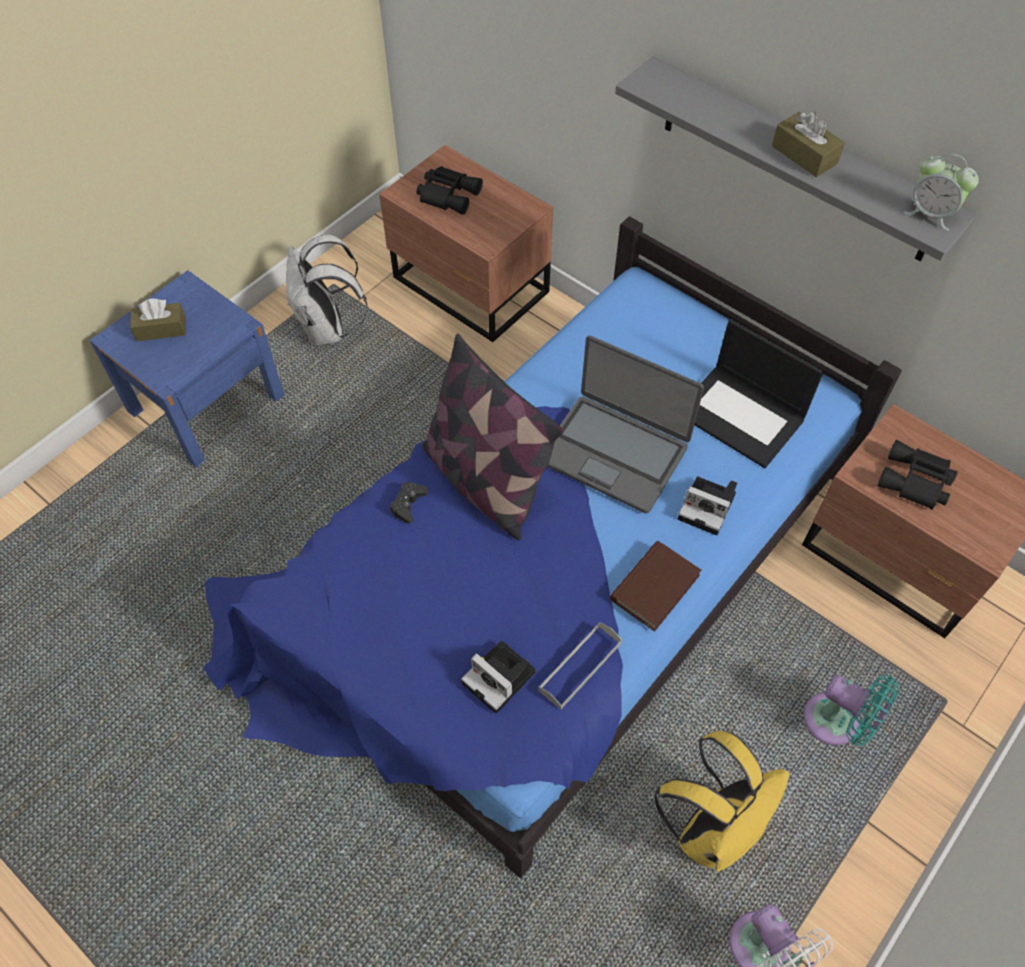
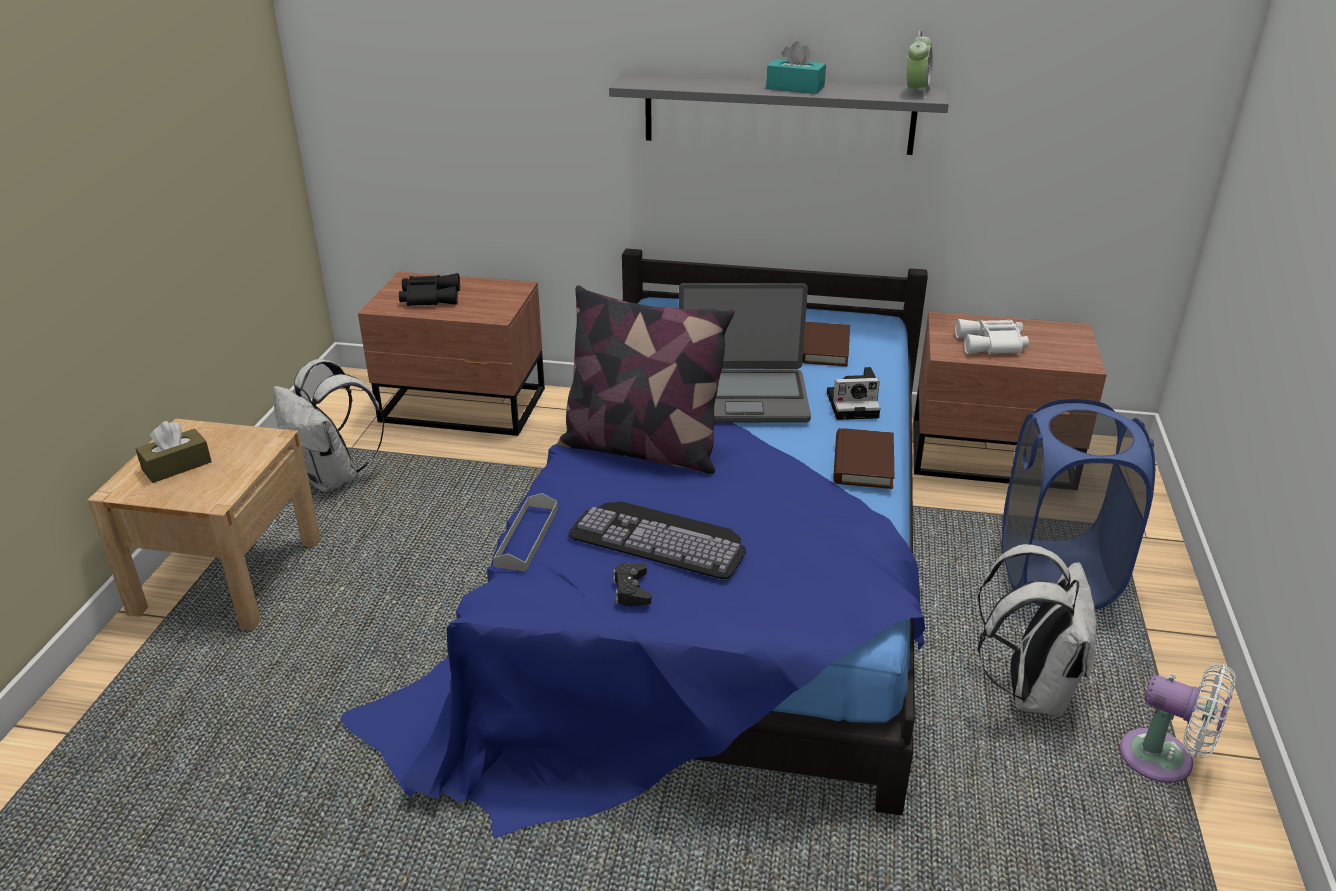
camera: 30 degrees left, 25 degrees down
(206, 403) = (228, 576): blue nightstand -> beige nightstand
(408, 504) = (583, 484): black game controller -> black game controller (631, 590)
(425, 596) = (662, 537): none -> keyboard
(501, 679) = (792, 566): camera -> none
(580, 666) = (855, 530): grey tray -> grey tray (526, 537)
(711, 825) = (1030, 690): yellow backpack -> white backpack
(742, 416) = (824, 348): laptop -> brown book
(804, 155) = (795, 88): brown tissue box -> turquoise tissue box
(837, 723) = (1056, 574): turquoise fan -> blue laundry basket
(915, 482) = (992, 345): black binoculars -> white binoculars
(930, 214) = (916, 92): alarm clock -> alarm clock turned 75 degrees counterclockwise

